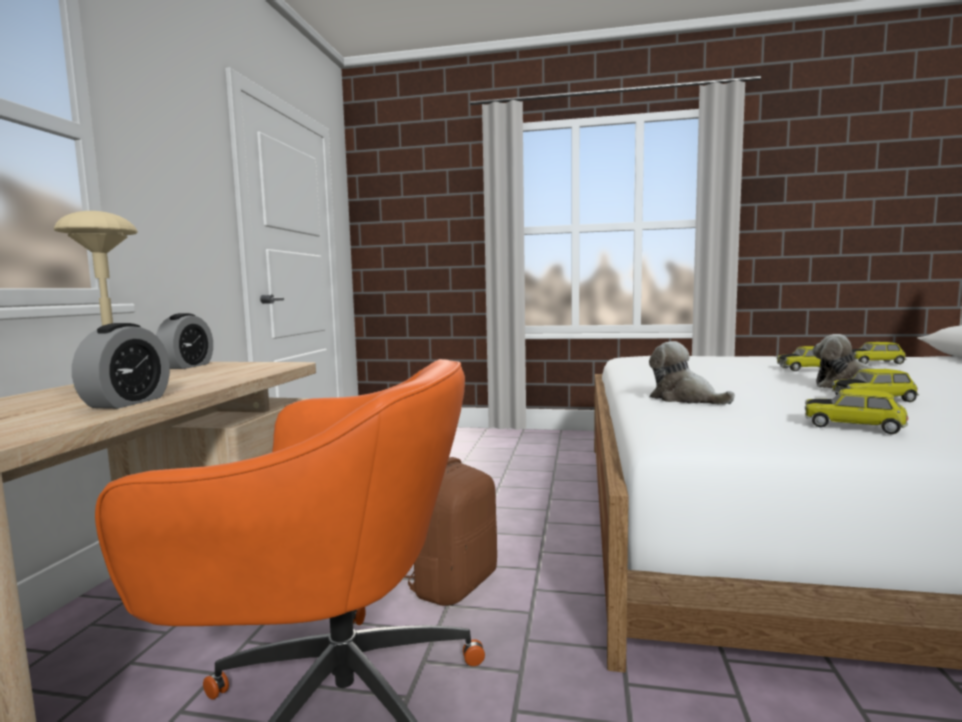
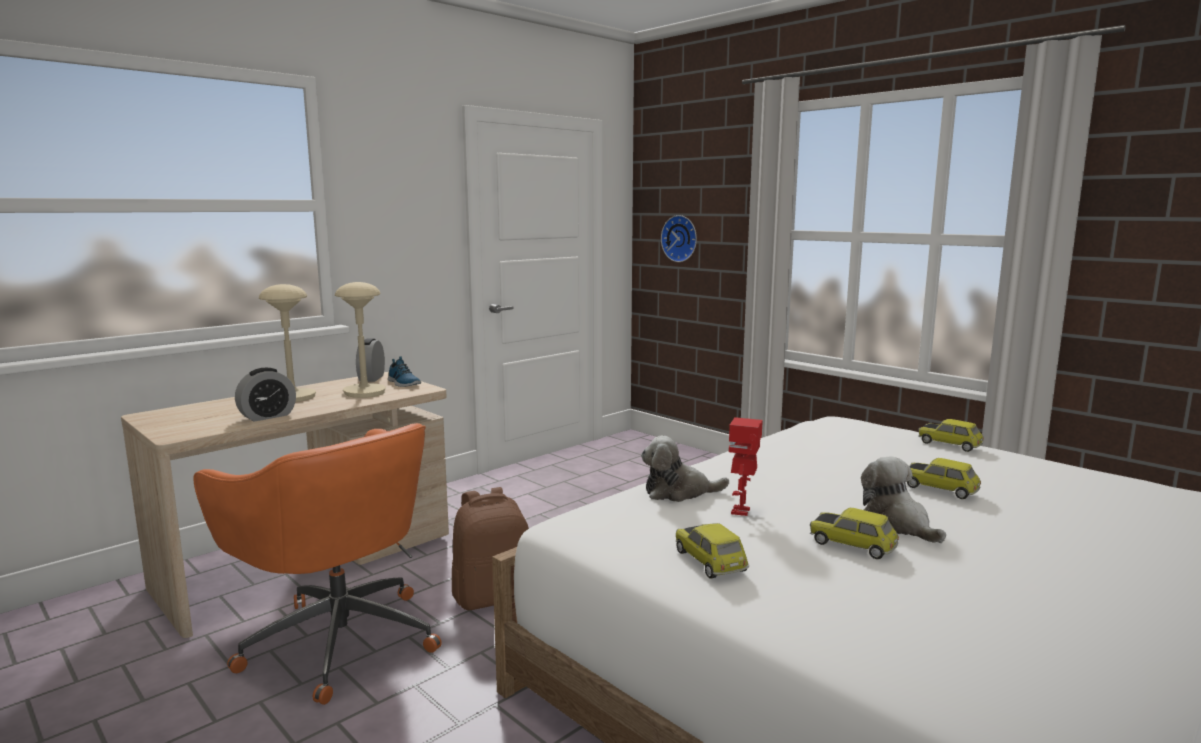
camera: 35 degrees right, 5 degrees up
(187, 366) = (371, 378): alarm clock -> alarm clock turned 135 degrees clockwise
(216, 373) = (364, 392): none -> beige table lamp
(245, 364) = (403, 383): none -> shoe
(407, 242) = (681, 238): none -> wall clock
(684, 399) = (678, 492): plush toy -> plush toy turned 90 degrees counterclockwise
(757, 400) = (741, 511): none -> toy robot
(874, 362) = (1105, 500): toy car -> toy car (950, 444)

